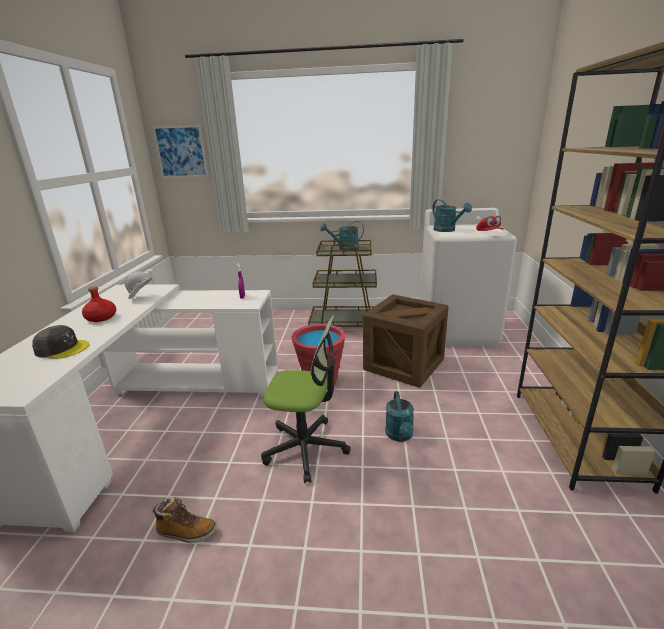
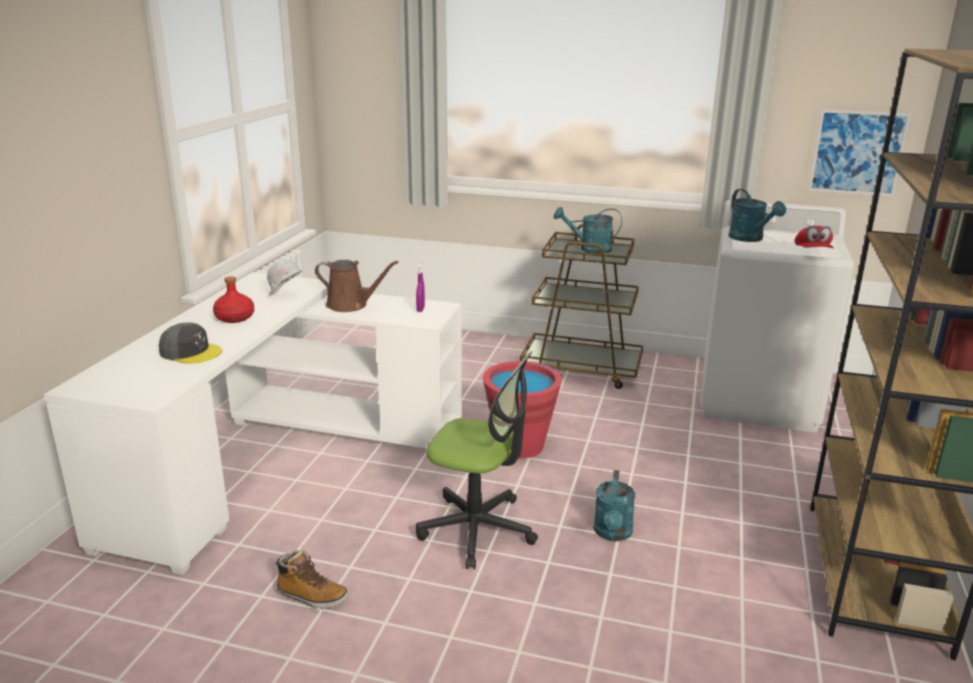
camera: 10 degrees right, 0 degrees up
(181, 152) = (361, 78): picture -> picture (857, 153)
(191, 299) = (350, 305): none -> brown watering can
(404, 365) = (652, 440): crate -> none

